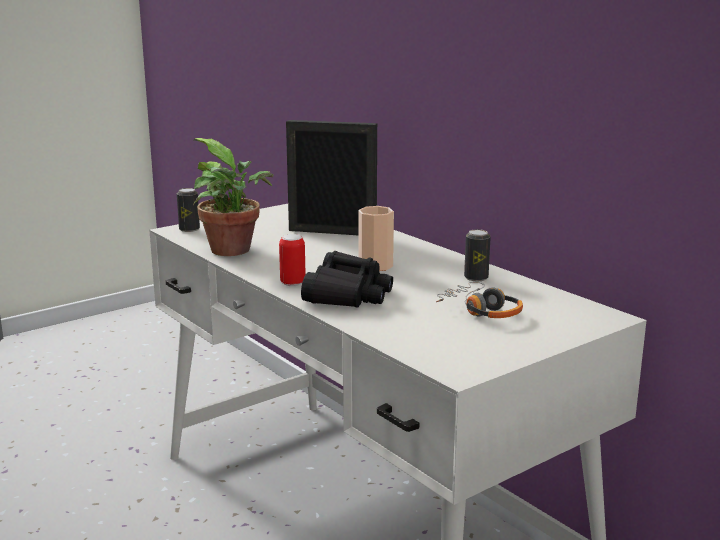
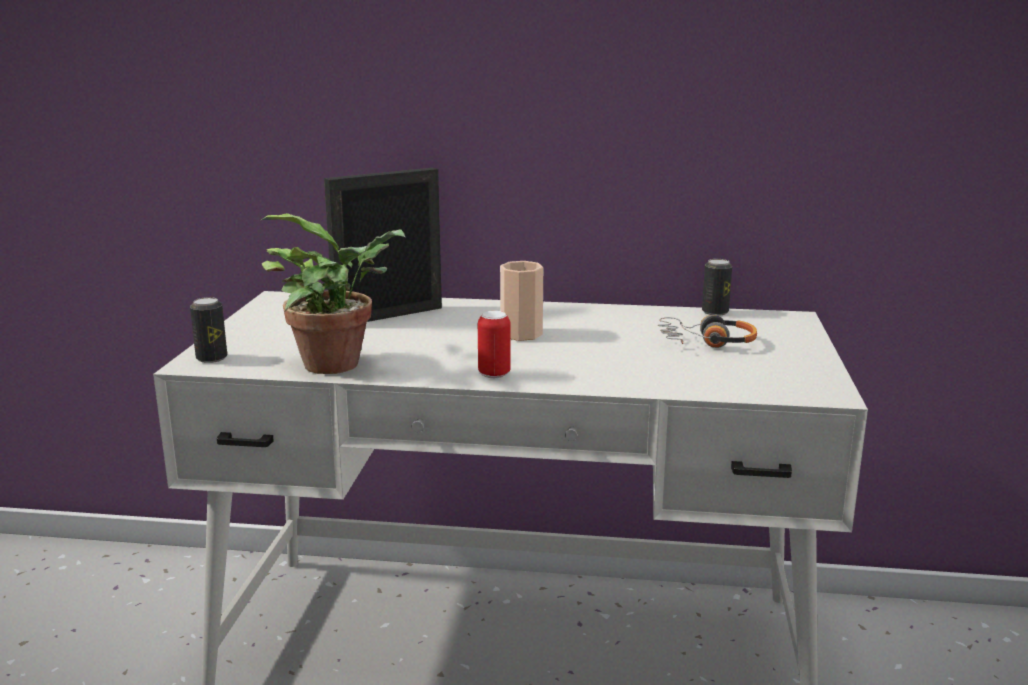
camera: 45 degrees left, 0 degrees up
(348, 294) = (573, 366): black binoculars -> none
(476, 278) = (628, 318): can -> can (715, 312)

